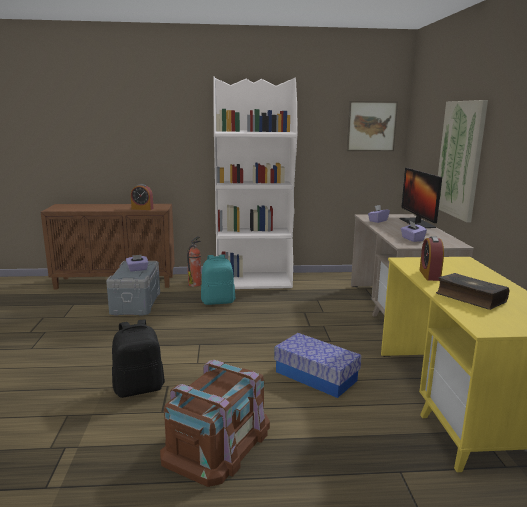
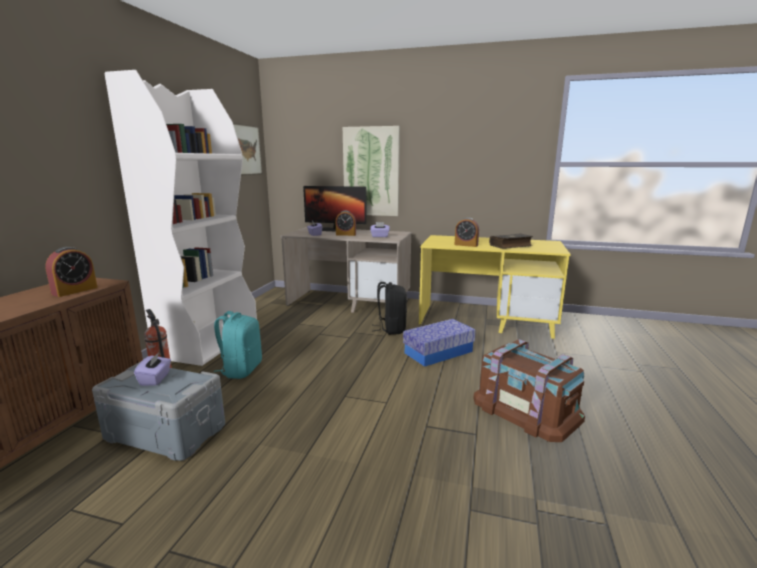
camera: 70 degrees left, 0 degrees up
(139, 388) = (424, 446): black backpack -> black backpack (391, 329)
(397, 228) = (346, 234): none -> alarm clock

